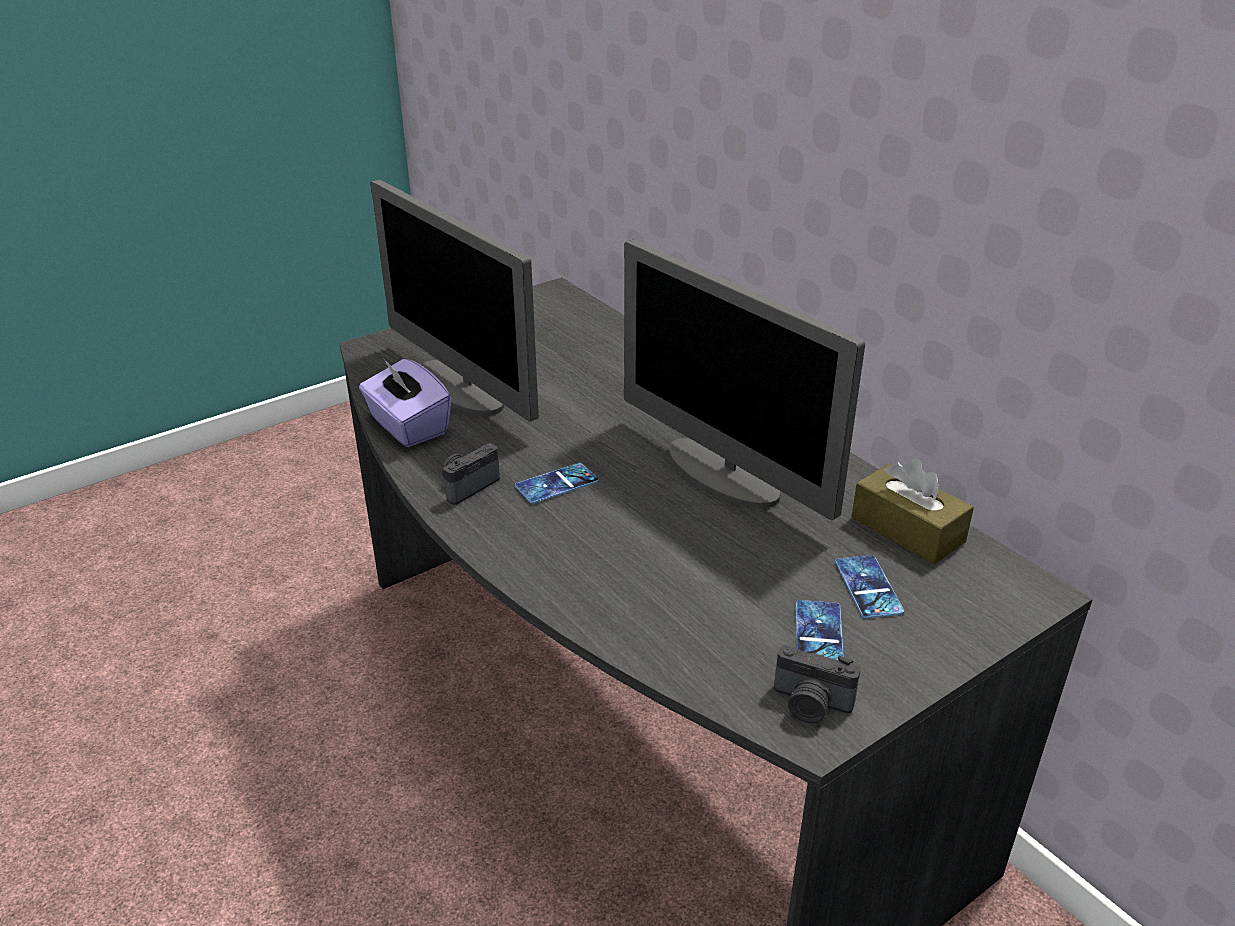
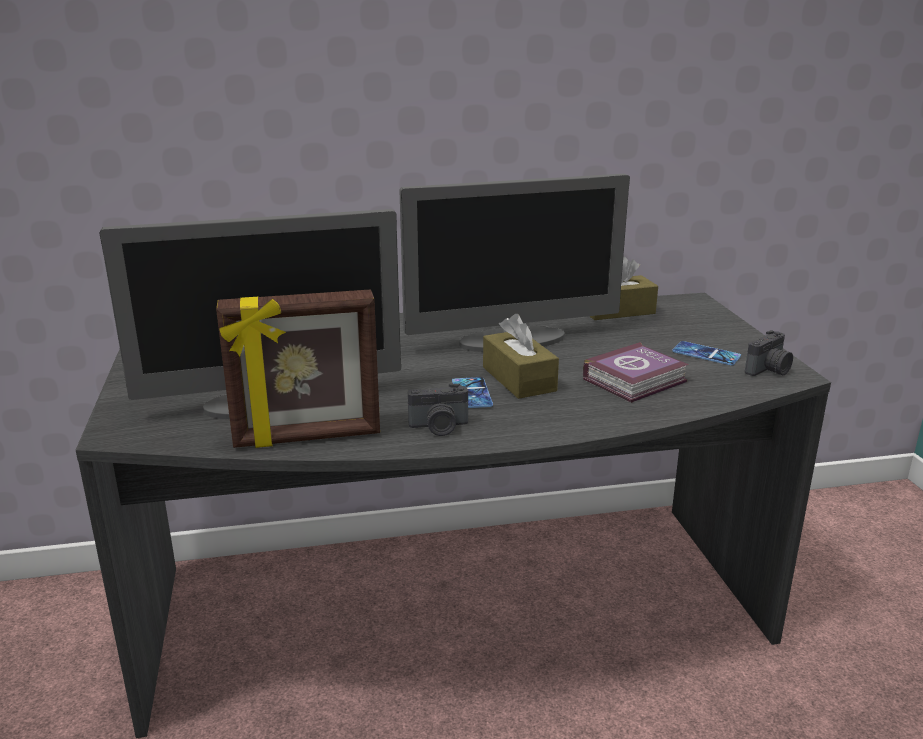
camera: 65 degrees left, 10 degrees down
(408, 426) = (307, 438): purple tissue box -> picture frame
(467, 486) = (439, 427): camera -> camera turned 75 degrees counterclockwise
(615, 504) = (519, 379): none -> brown tissue box
(678, 589) = (637, 380): none -> book
(868, 587) = (667, 332): phone -> none

